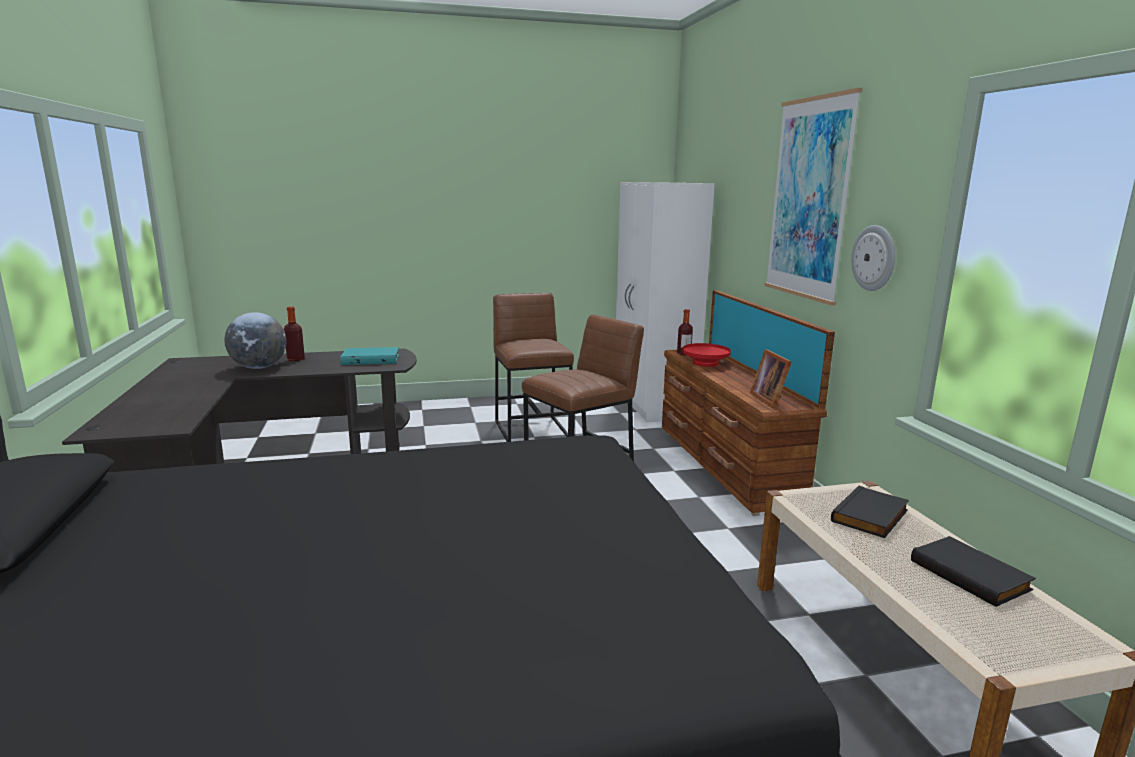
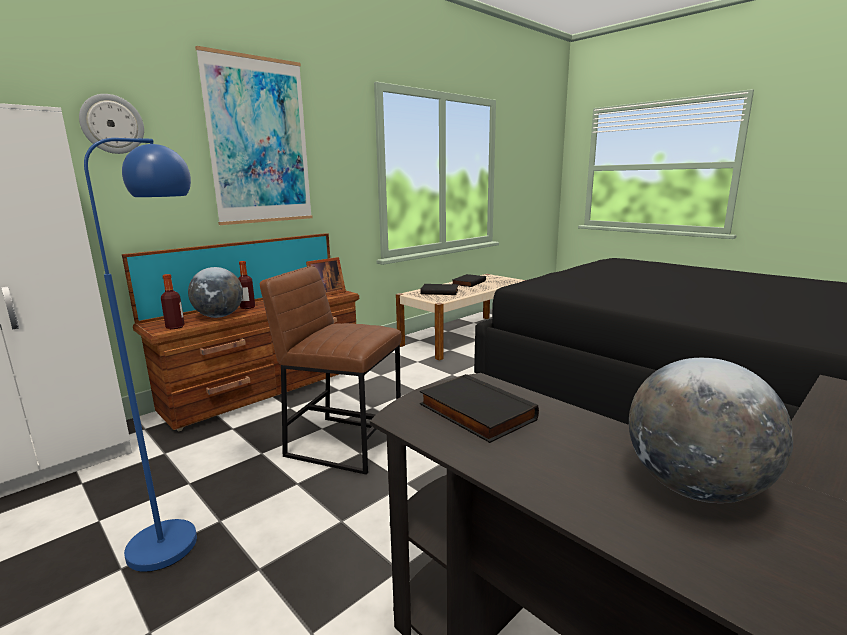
camera: 120 degrees left, 0 degrees up
(296, 359) = (591, 485): bottle -> bottle (247, 307)
(371, 359) = (474, 412): turquoise book -> black book
(531, 429) = (183, 536): brown chair -> blue floor lamp
(705, 363) = (219, 316): red bowl -> globe
(874, 258) = (336, 180): wall clock -> wall clock (112, 124)

